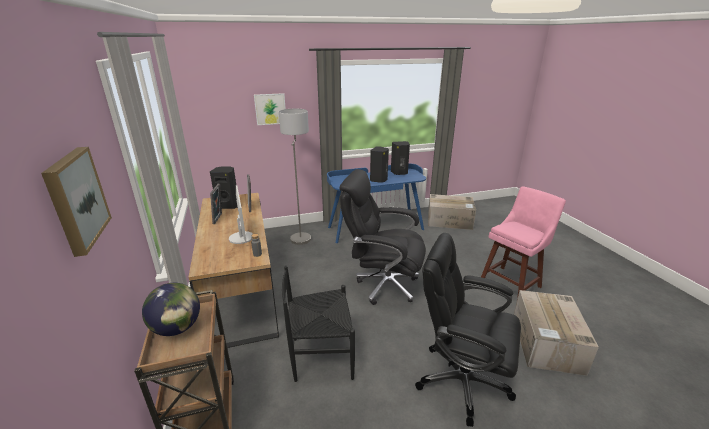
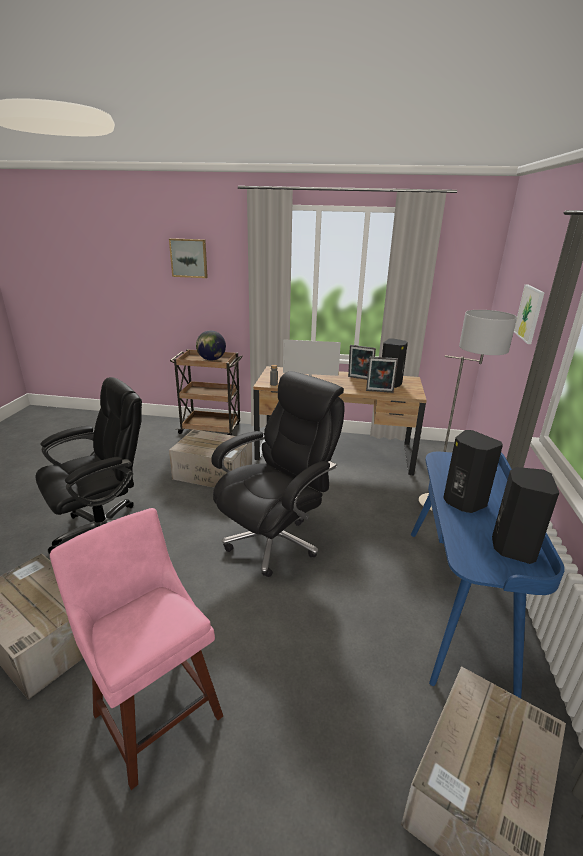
camera: 115 degrees right, 0 degrees up
(321, 356) = (214, 473): black chair -> cardboard box
(512, 283) = (155, 709): pink chair -> pink chair turned 150 degrees clockwise

